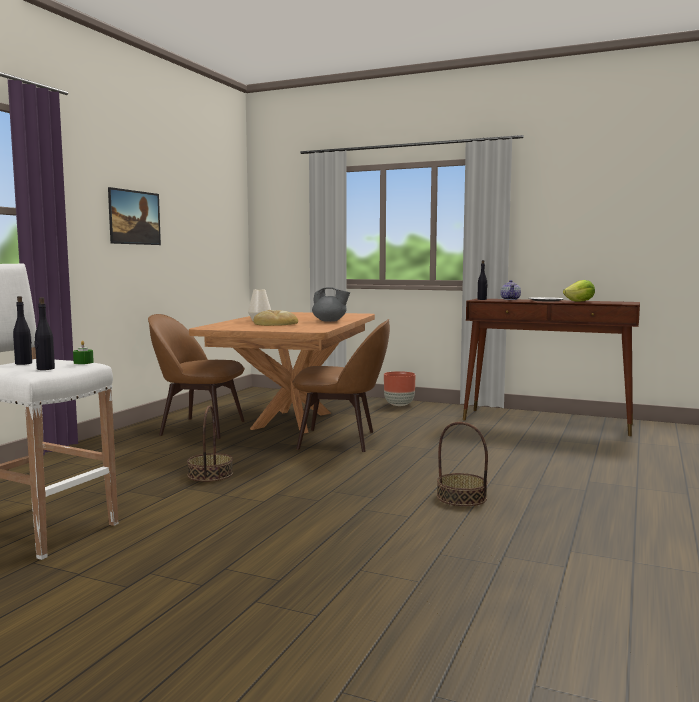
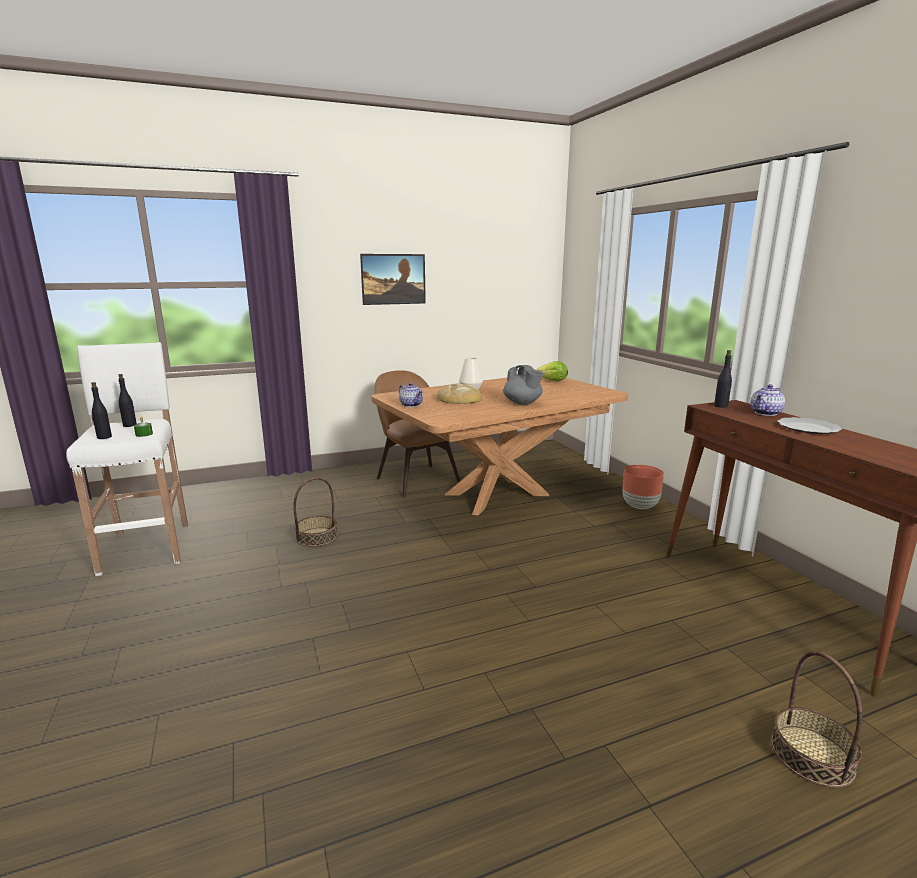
camera: 45 degrees right, 10 degrees up
(254, 328) = (411, 405): none -> teapot
(341, 440) = (482, 537): brown chair -> none
(461, 497) = (413, 677): basket -> basket (812, 755)
(580, 301) = (854, 444): lettuce -> lettuce (553, 381)

